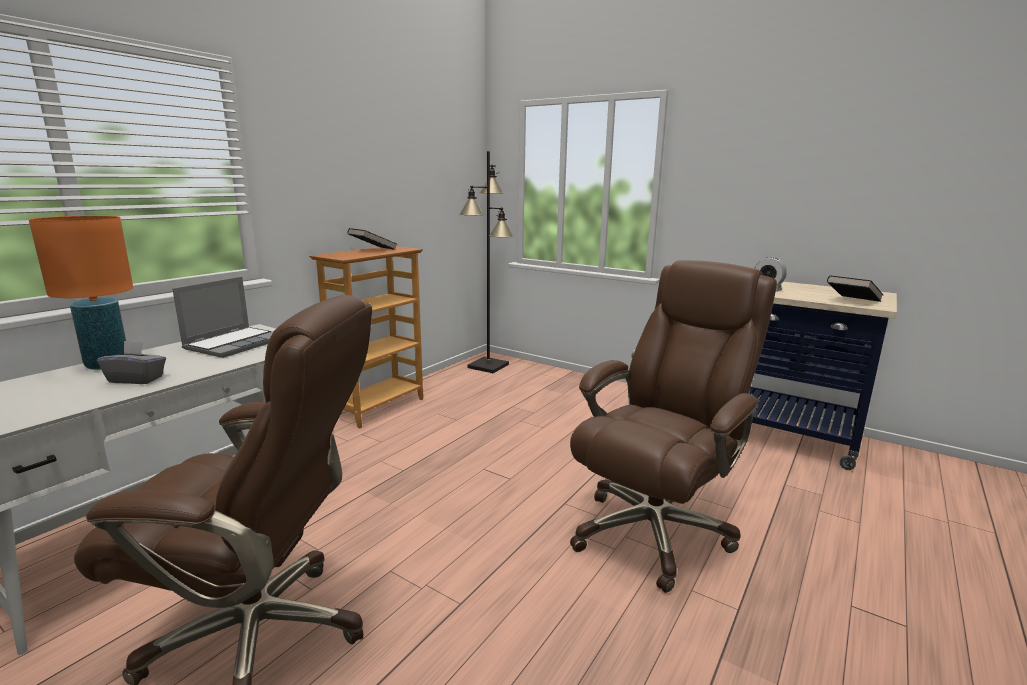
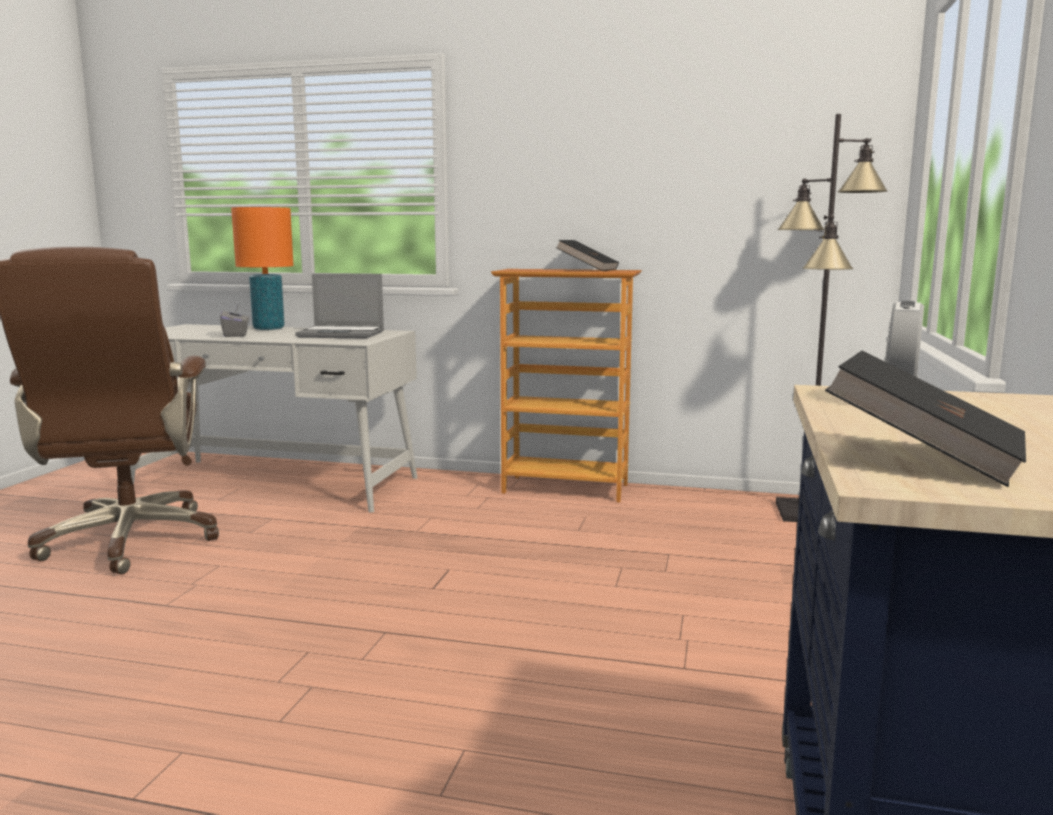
camera: 70 degrees right, 5 degrees down
(656, 532) = (330, 712): brown office chair -> none

